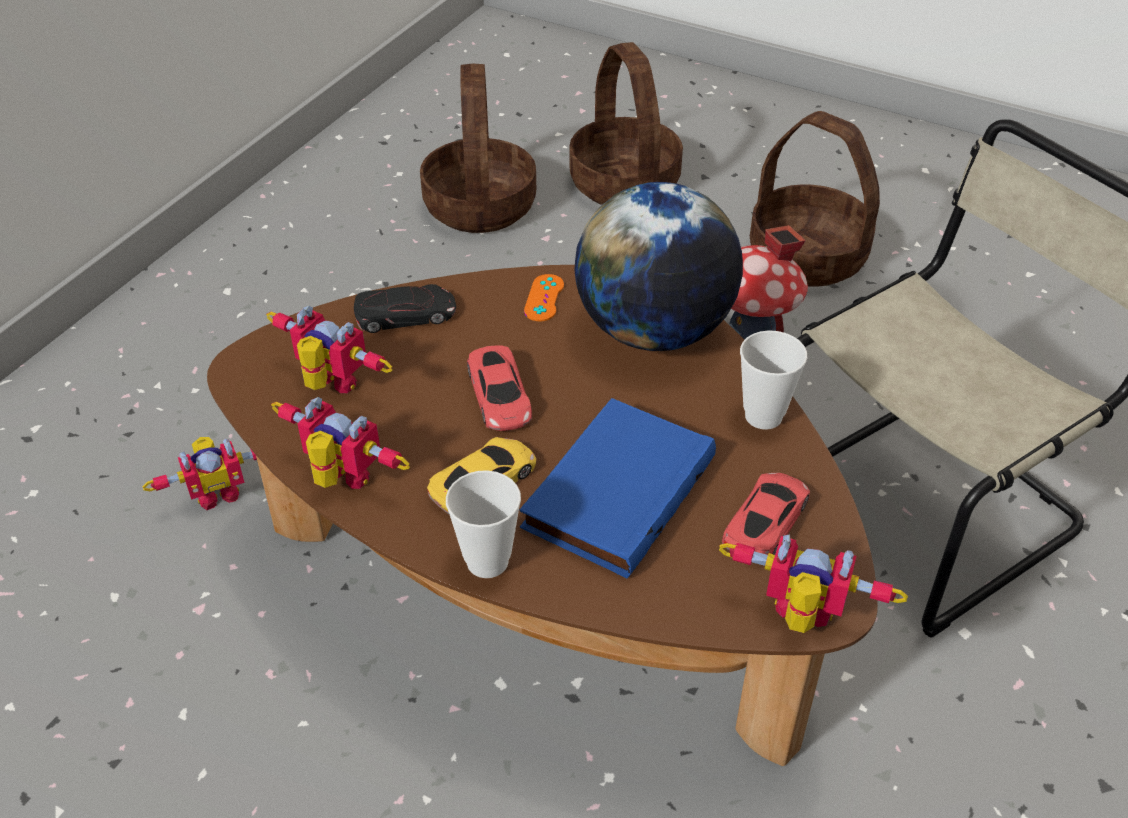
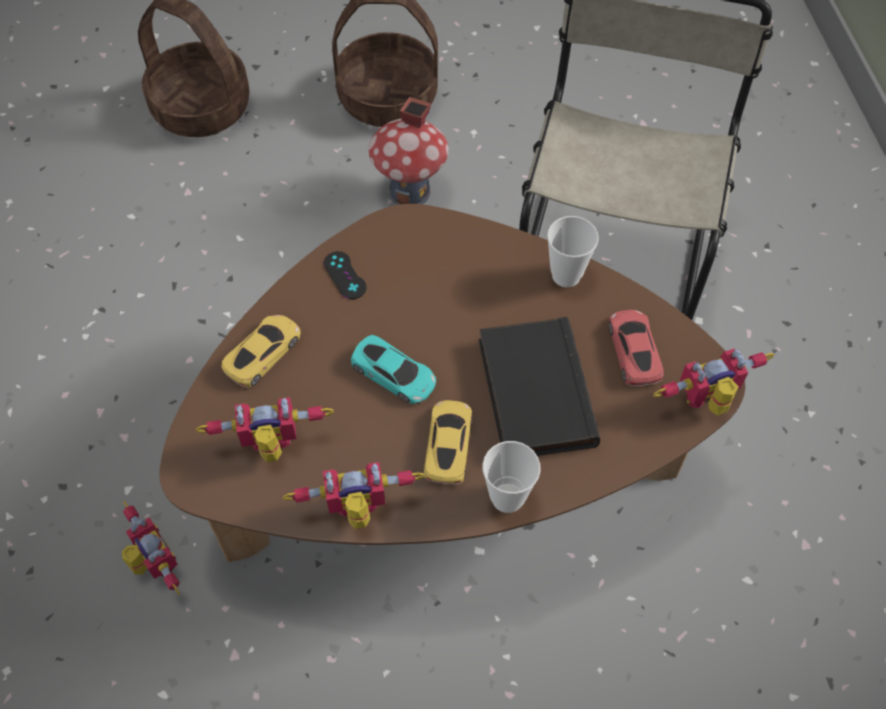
camera: 40 degrees left, 15 degrees up
(217, 493) = (154, 565): toy robot -> toy robot turned 60 degrees counterclockwise
(405, 314) = (262, 353): black toy car -> yellow toy car
(479, 205) = (106, 193): basket -> none
(499, 396) = (394, 373): red toy car -> turquoise toy car
(544, 298) = (345, 275): orange game controller -> black game controller
(615, 490) = (532, 392): blue book -> black book
(654, 331) = (442, 254): globe -> none

